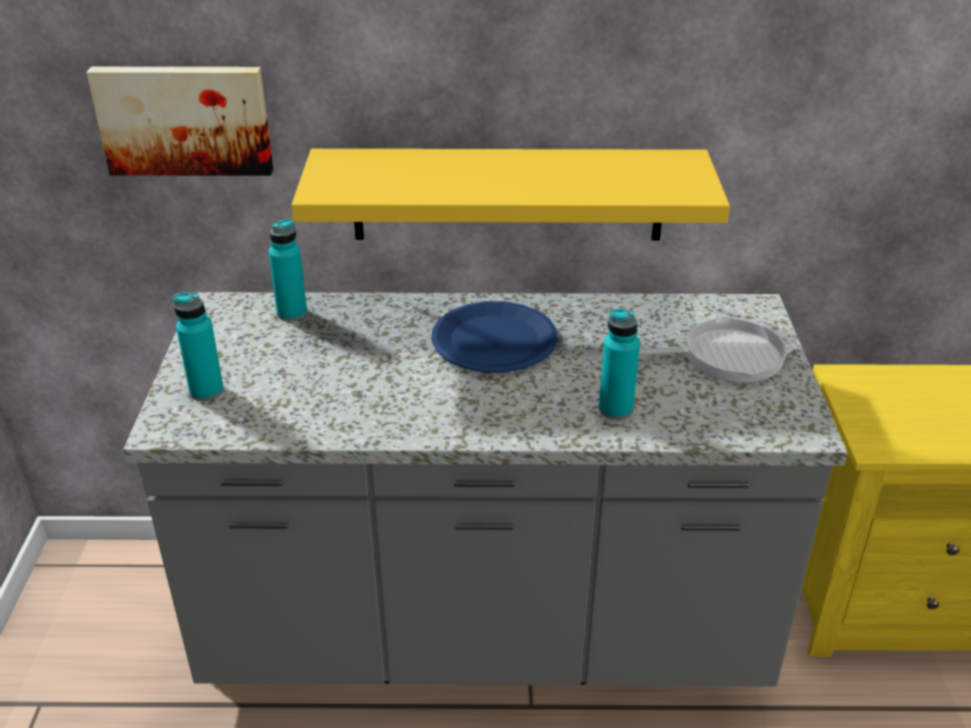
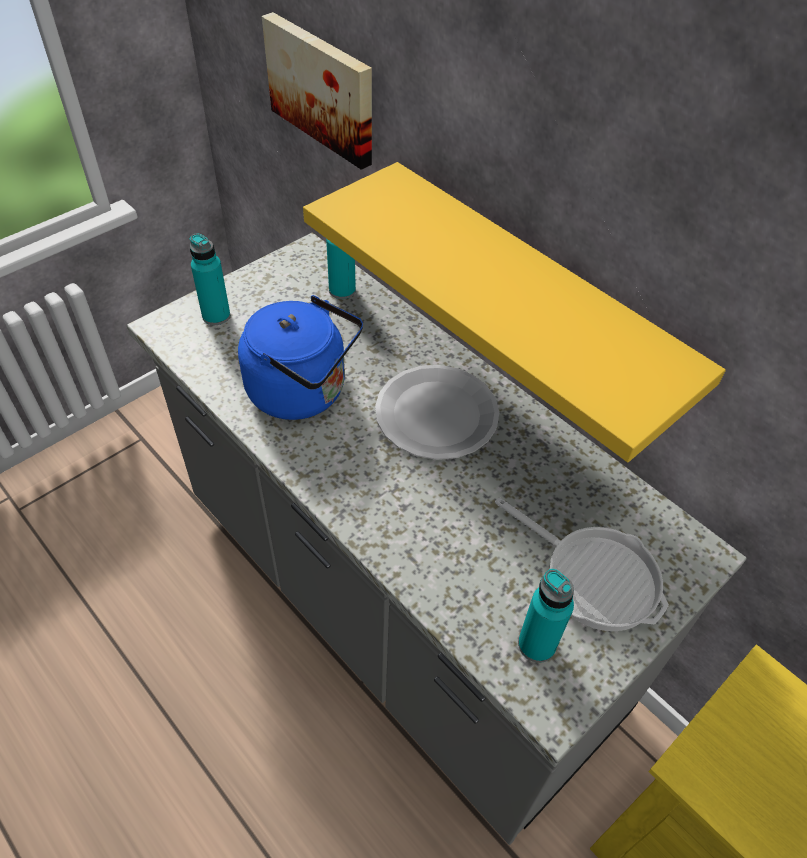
camera: 45 degrees right, 15 degrees up
(374, 390) = (303, 392): none -> blue kettle
(494, 340) = (436, 413): blue plate -> white plate
(615, 409) = (432, 547): turquoise bottle -> turquoise bottle (536, 644)

